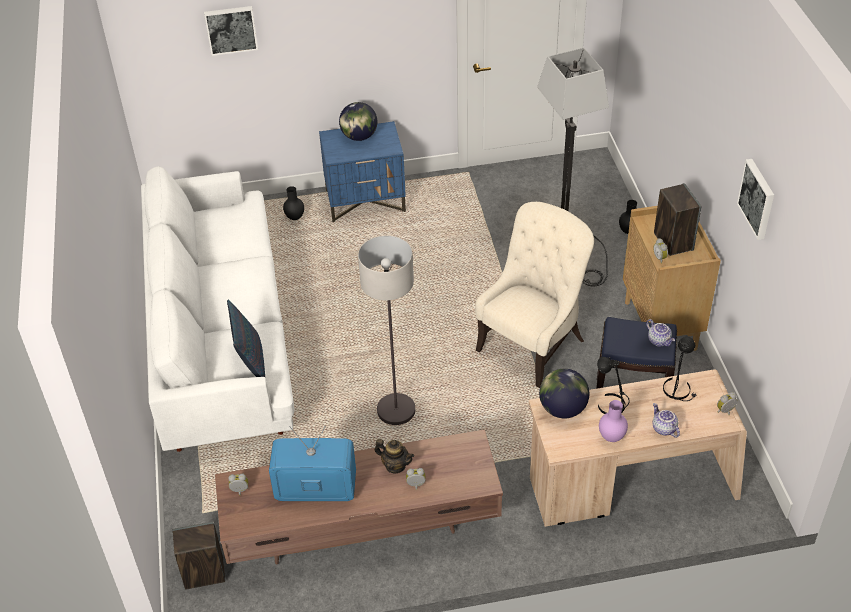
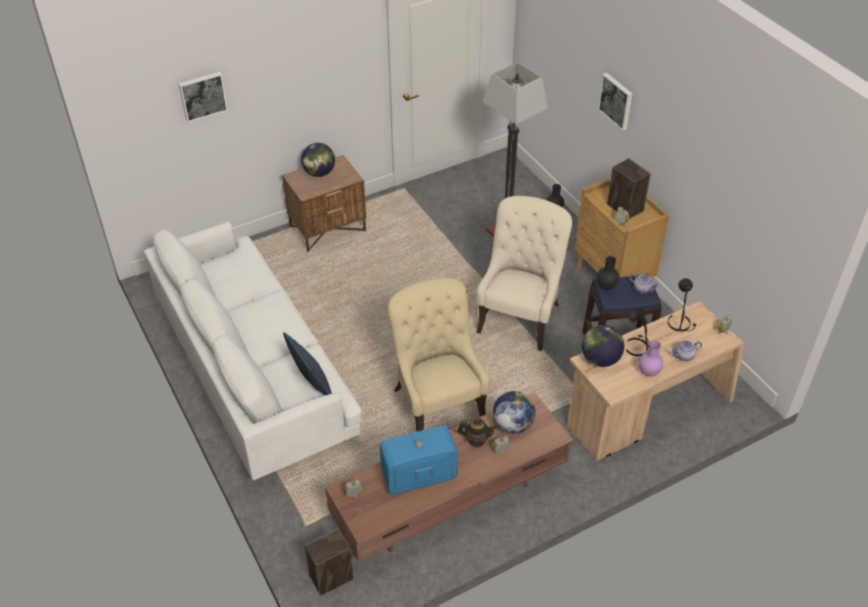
camera: 20 degrees left, 0 degrees up
(295, 218) = (272, 255): black vase -> black vase (606, 287)
(366, 201) = (328, 229): blue nightstand -> brown nightstand
(396, 420) = (437, 405): grey floor lamp -> beige armchair
(442, 459) = (512, 425): none -> globe
(663, 429) = (684, 356): teapot -> teapot turned 60 degrees counterclockwise
(758, 198) = (711, 157): picture -> picture (616, 101)

